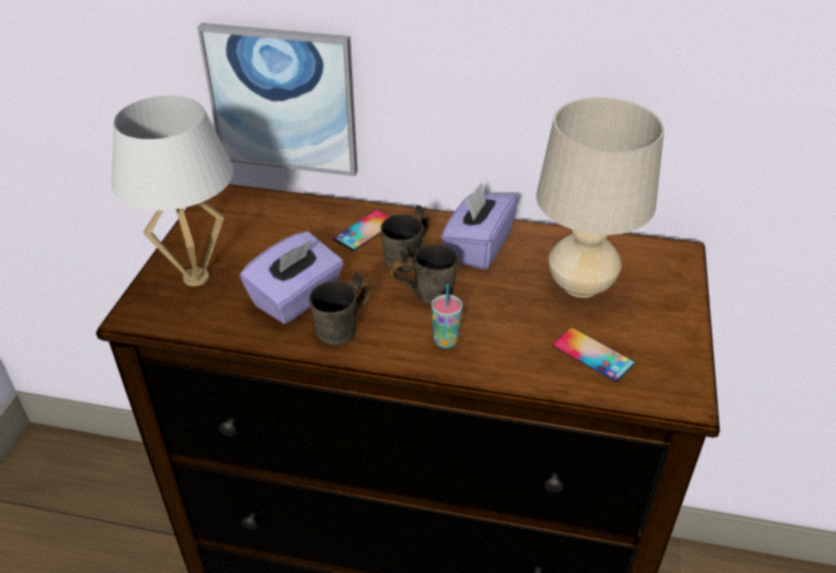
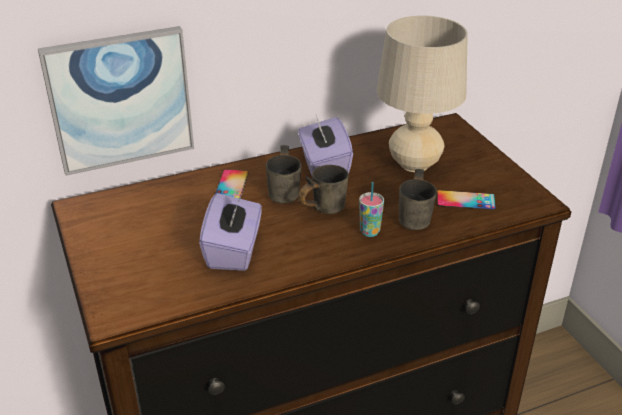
camera: 35 degrees left, 5 degrees down
(197, 278) = (134, 270): white table lamp -> none
(346, 331) = (296, 255): grey mug -> grey mug (418, 218)

